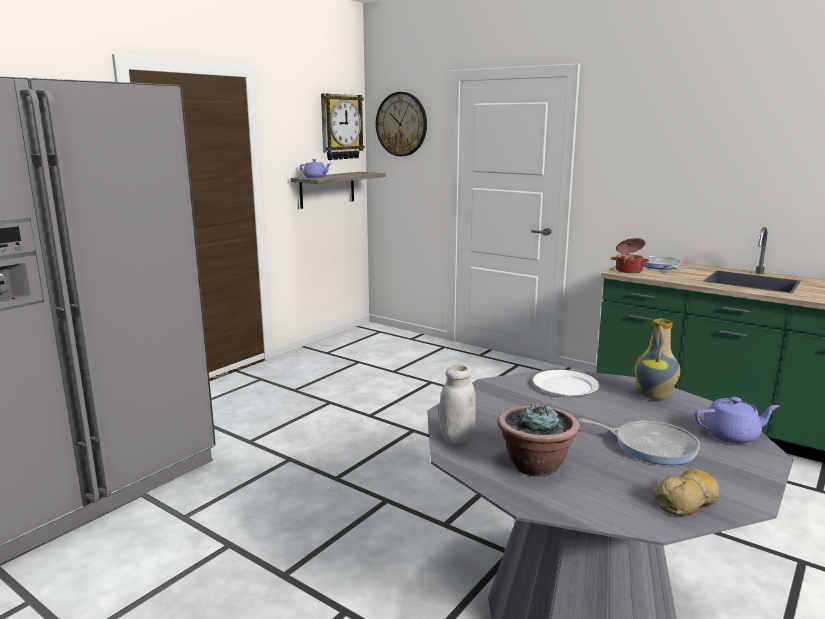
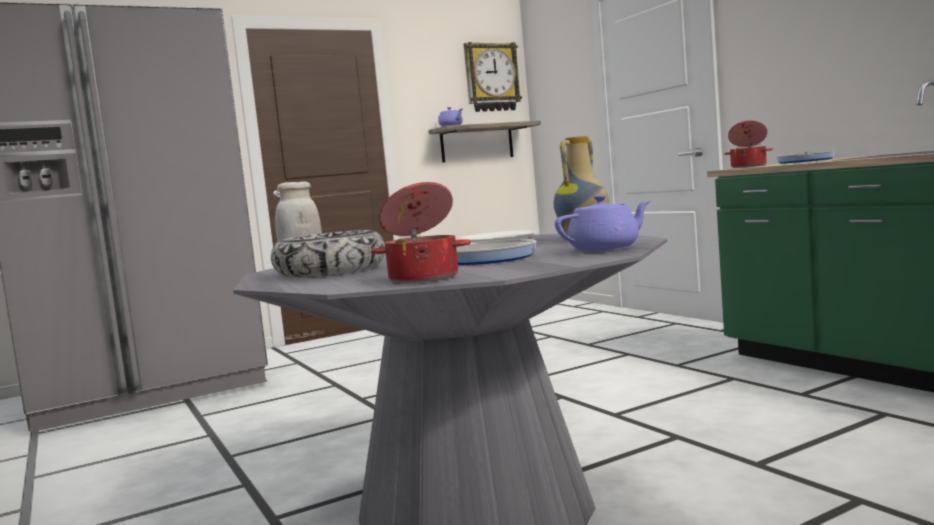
camera: 25 degrees right, 10 degrees down
(401, 124) = (554, 65): wall clock -> none
(535, 465) = (330, 271): potted plant -> bowl
(687, 501) = (424, 278): bread -> cooking pot
(732, 435) = (606, 249): purple teapot -> purple teapot turned 45 degrees counterclockwise

